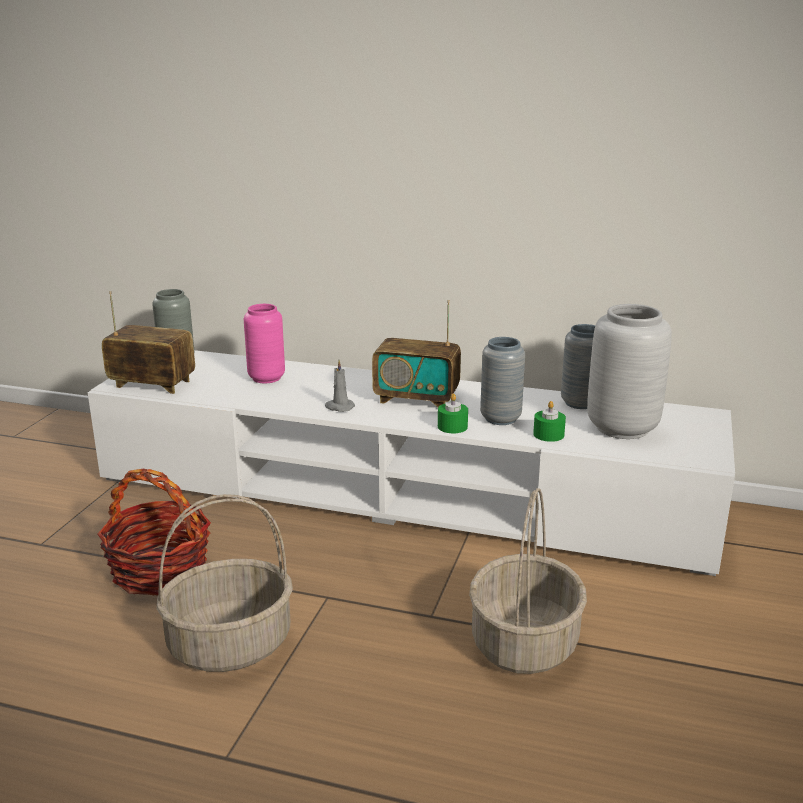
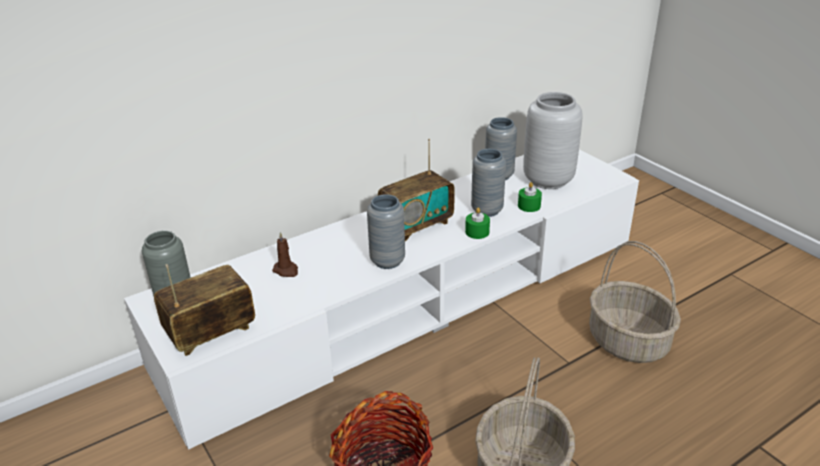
camera: 50 degrees left, 10 degrees up
(266, 378) = (286, 270): pink vase -> brown candle
(339, 407) = (387, 261): grey candle -> grey vase

